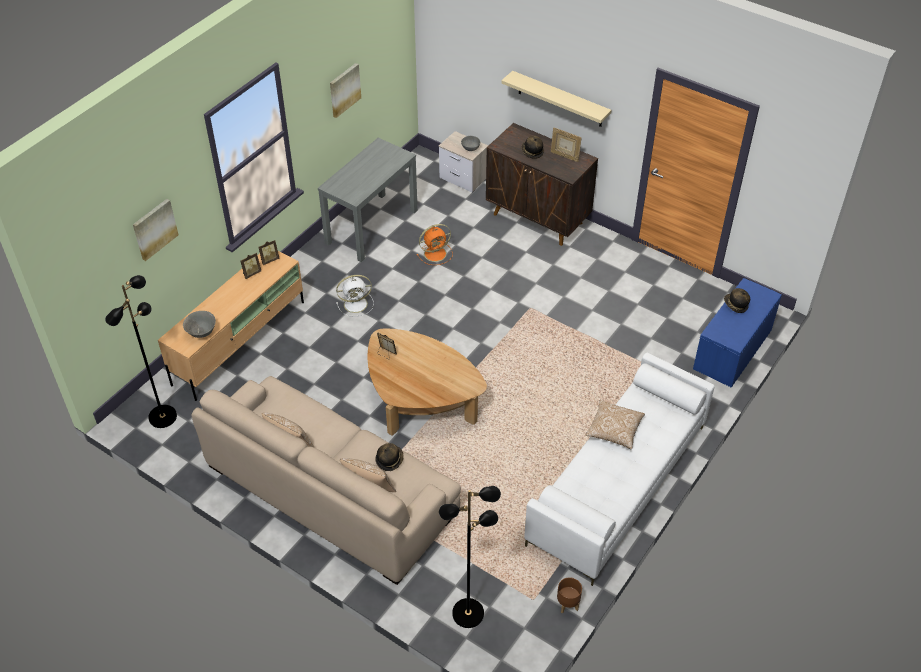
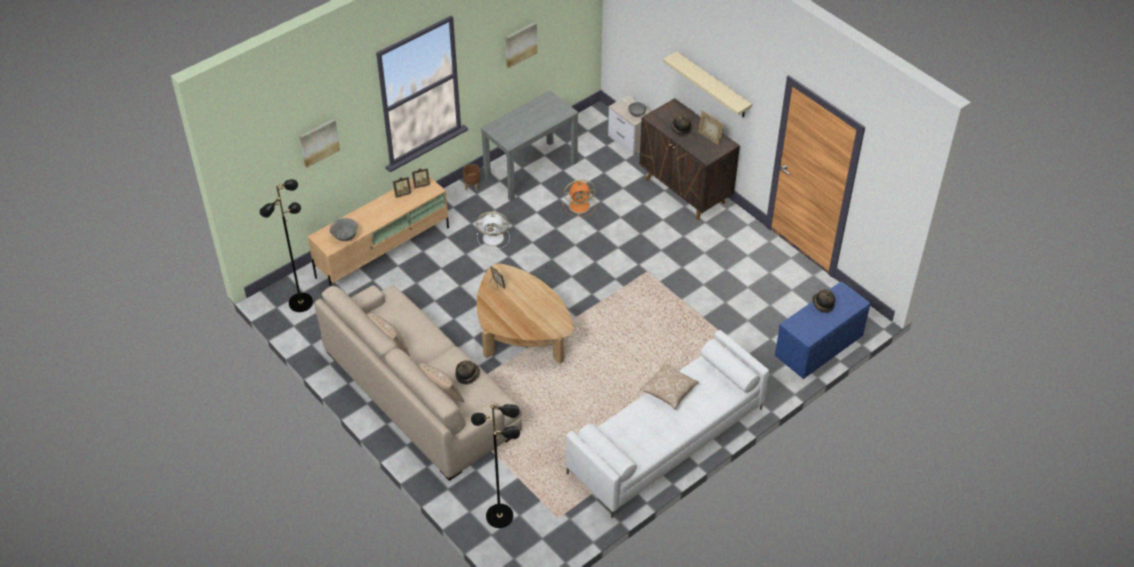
camera: 15 degrees right, 0 degrees up
(567, 604) = (585, 528): brown planter -> brown planter (472, 186)

